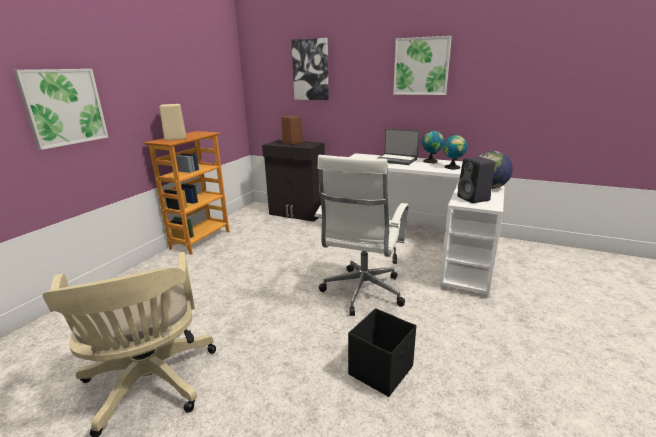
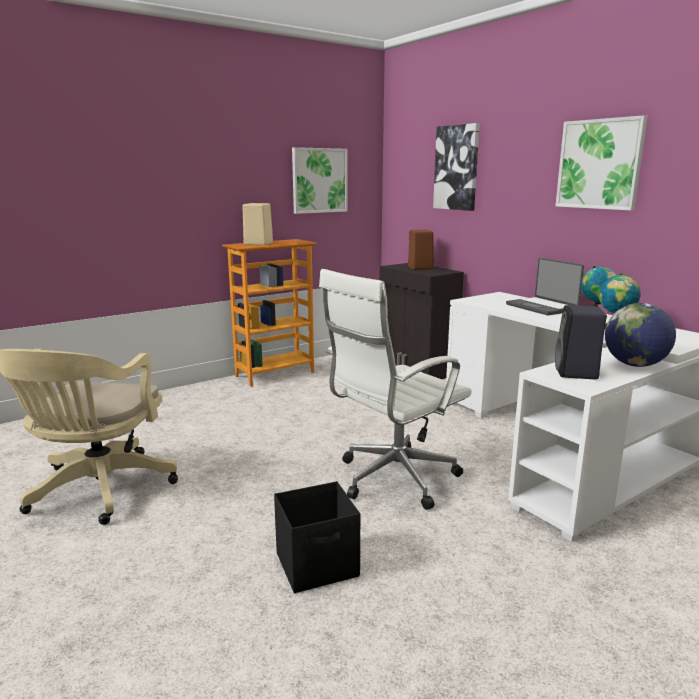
camera: 30 degrees right, 5 degrees down
(64, 107) = (138, 198): picture -> picture (319, 180)

